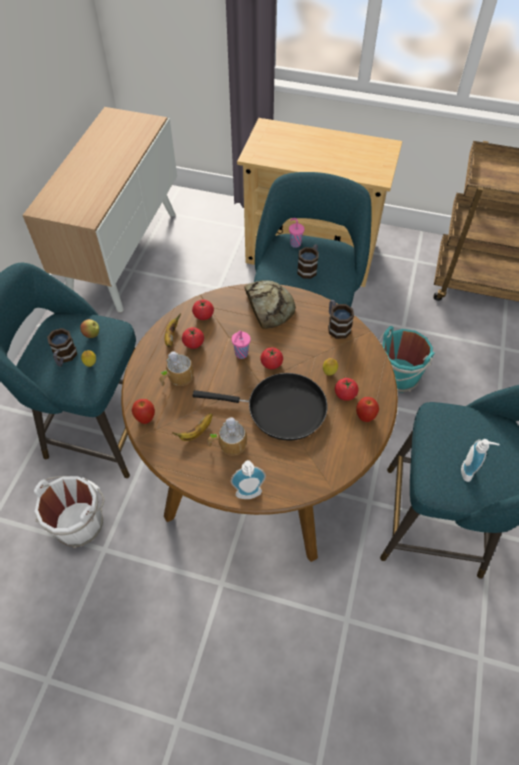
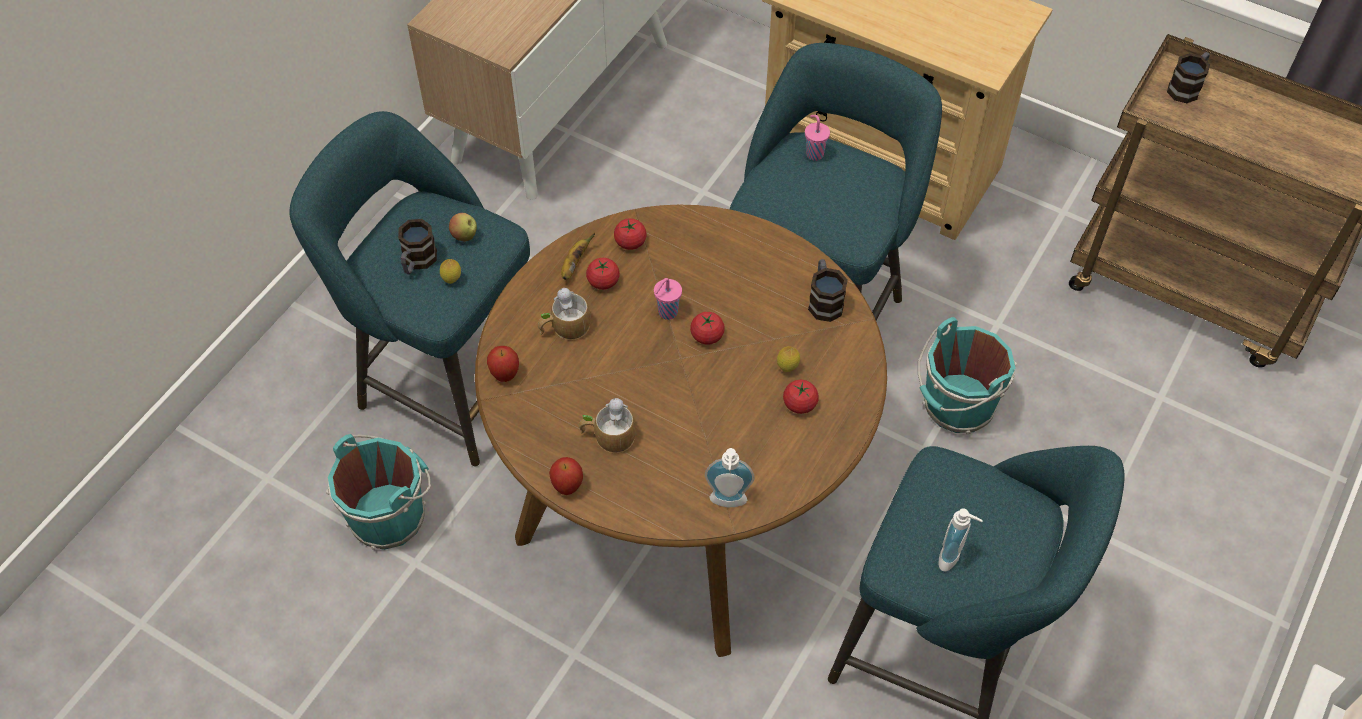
camera: 15 degrees right, 0 degrees up
(80, 522) = (390, 514): white bucket -> turquoise bucket
(196, 432) = (569, 410): banana -> none
(249, 496) = (616, 512): soap dispenser -> soap dispenser (728, 503)
(268, 306) = (731, 249): bread -> none
(280, 409) = (698, 404): black frying pan -> none
(309, 268) = (822, 199): mug -> mug (1187, 87)
(365, 417) = (817, 443): apple -> apple (567, 487)

